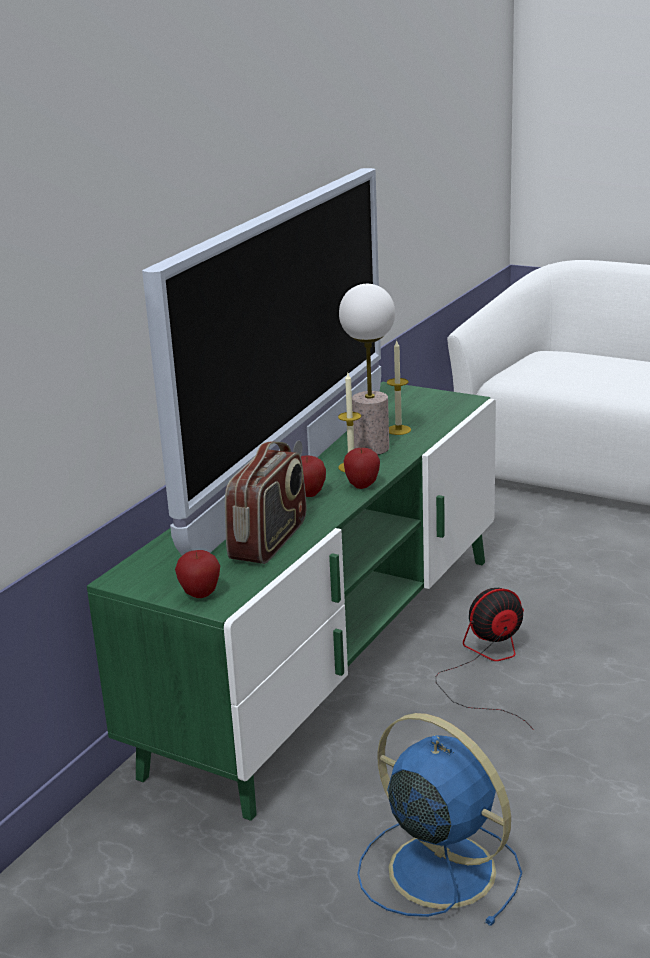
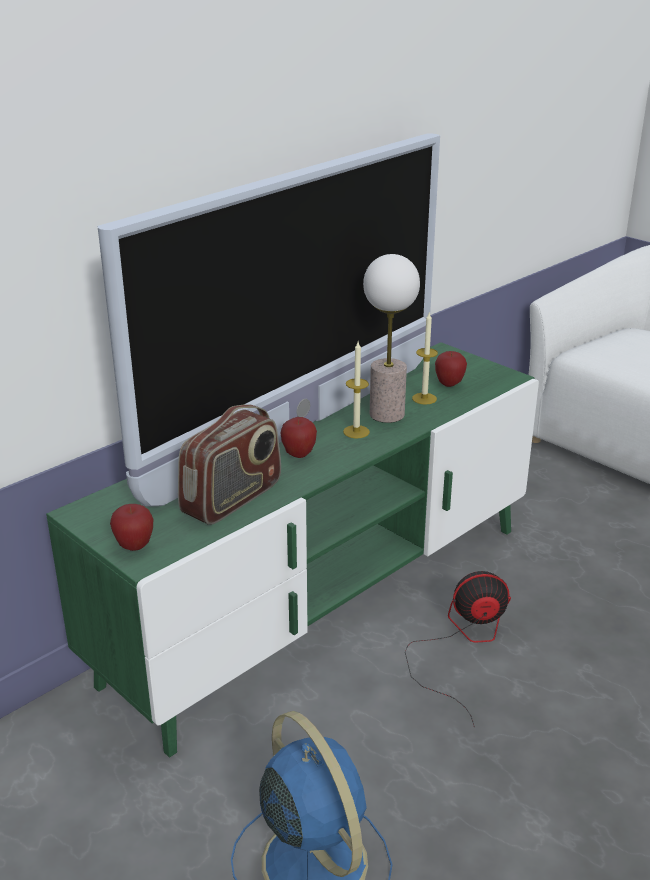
camera: 15 degrees right, 5 degrees up
(362, 485) = (354, 455): apple -> apple (449, 384)

